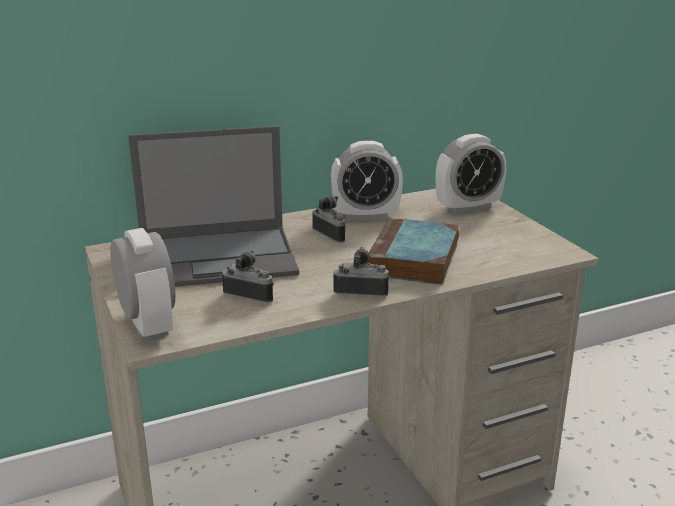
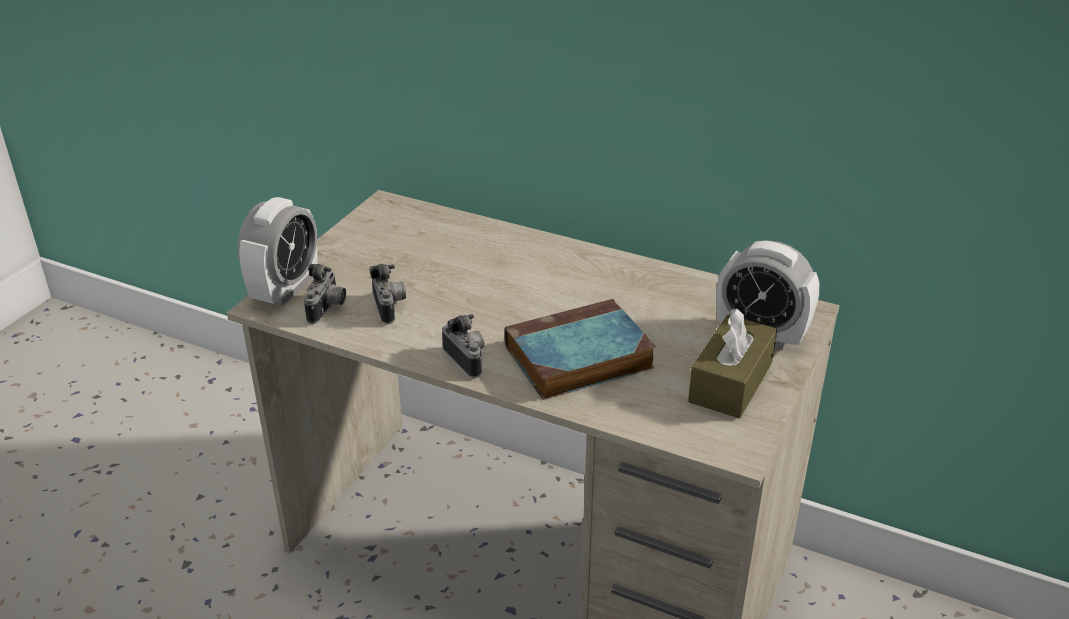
camera: 50 degrees right, 10 degrees up
(218, 257) = (439, 256): laptop -> none
(332, 234) = (567, 287): camera -> camera (328, 309)
(365, 216) = (638, 284): alarm clock -> none
(500, 230) = (731, 382): none -> brown tissue box

